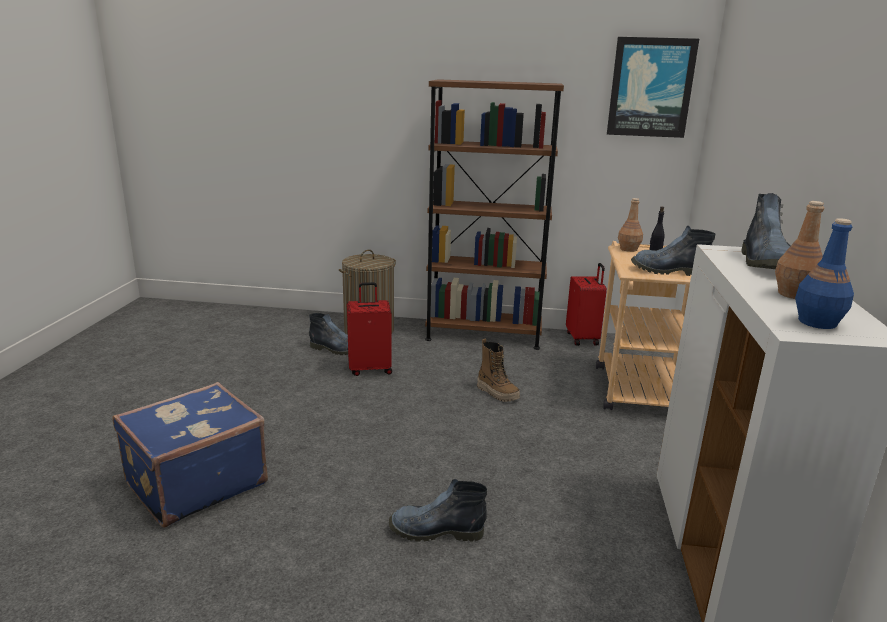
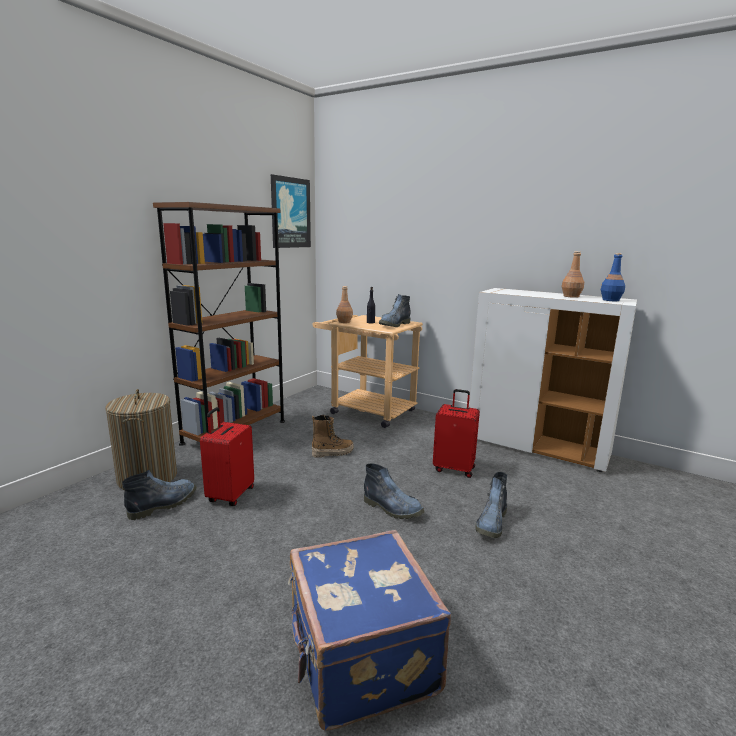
camera: 65 degrees left, 5 degrees down
(583, 338) = (288, 404): red suitcase -> red suitcase (454, 468)
(765, 263) = (520, 292): boot -> boot (393, 509)

